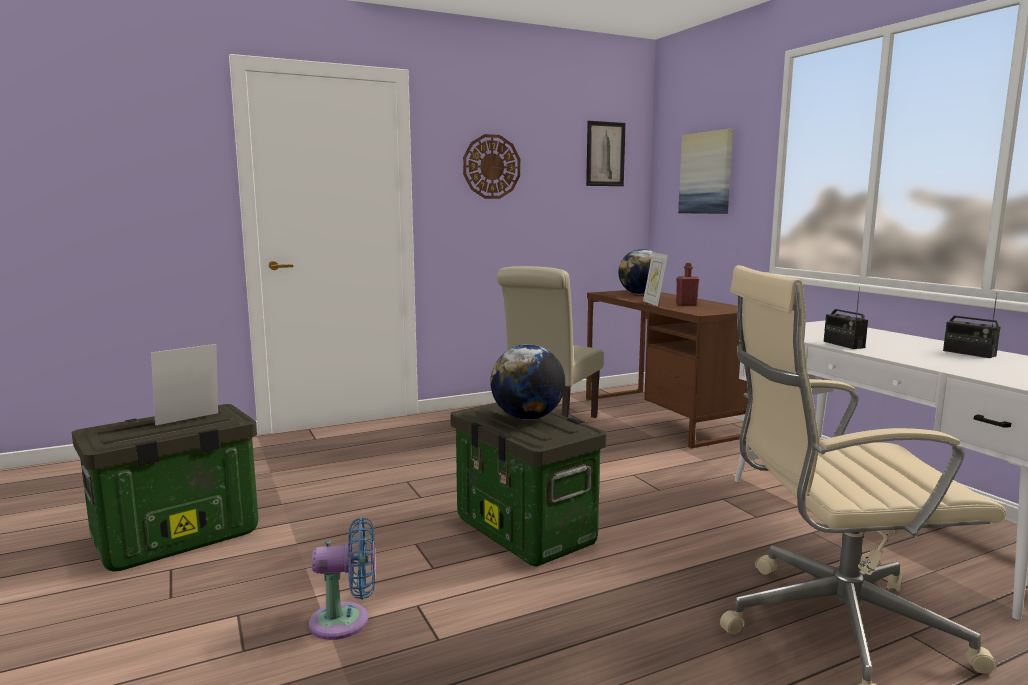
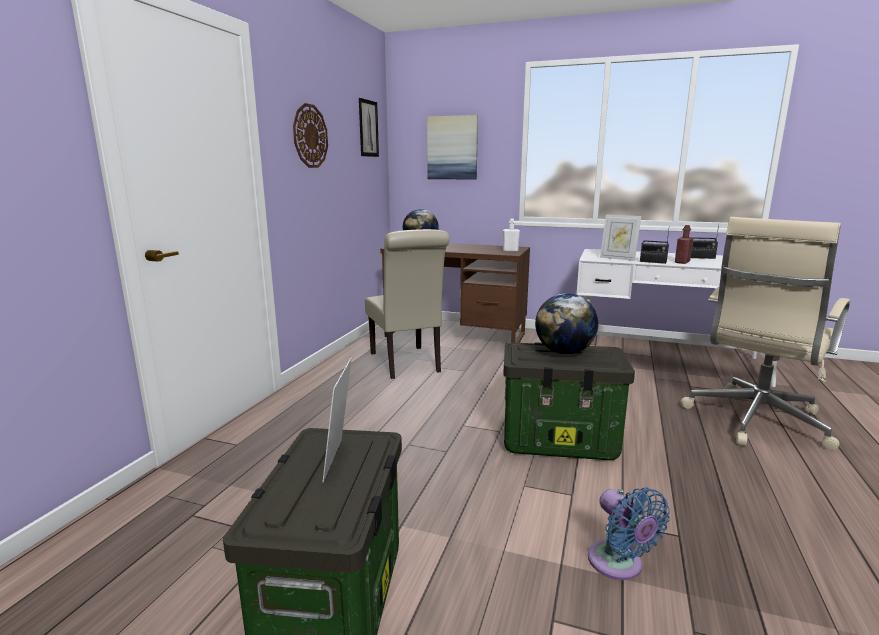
camera: 45 degrees left, 5 degrees up
(346, 621) = (618, 564): blue fan -> blue fan turned 120 degrees clockwise
(654, 303) = (459, 250): picture frame -> picture frame (618, 258)
(686, 304) = (480, 249): red bottle -> red bottle (682, 262)
(713, 310) = (510, 251): none -> white bottle

